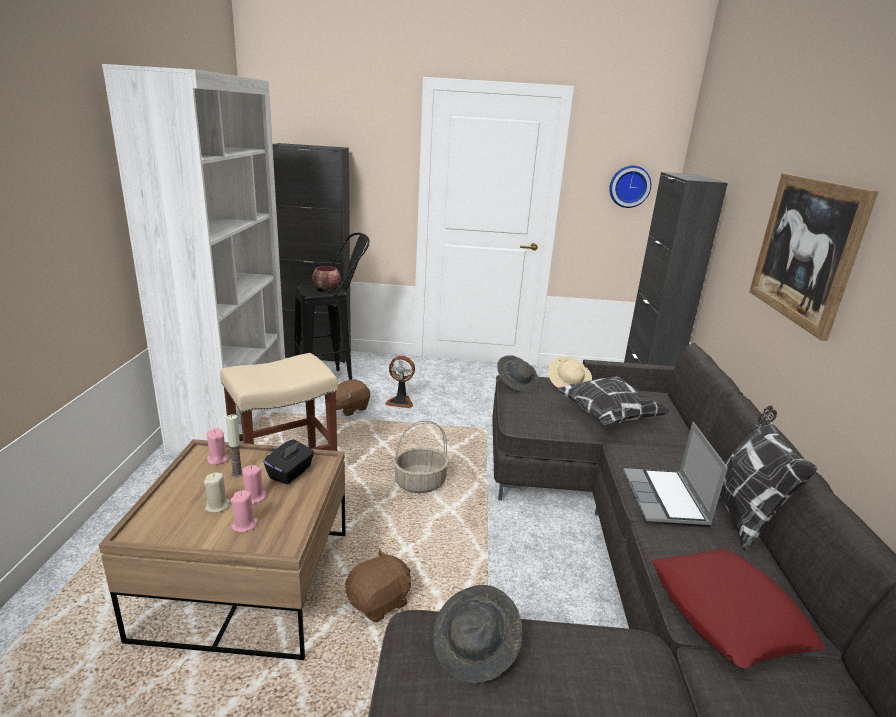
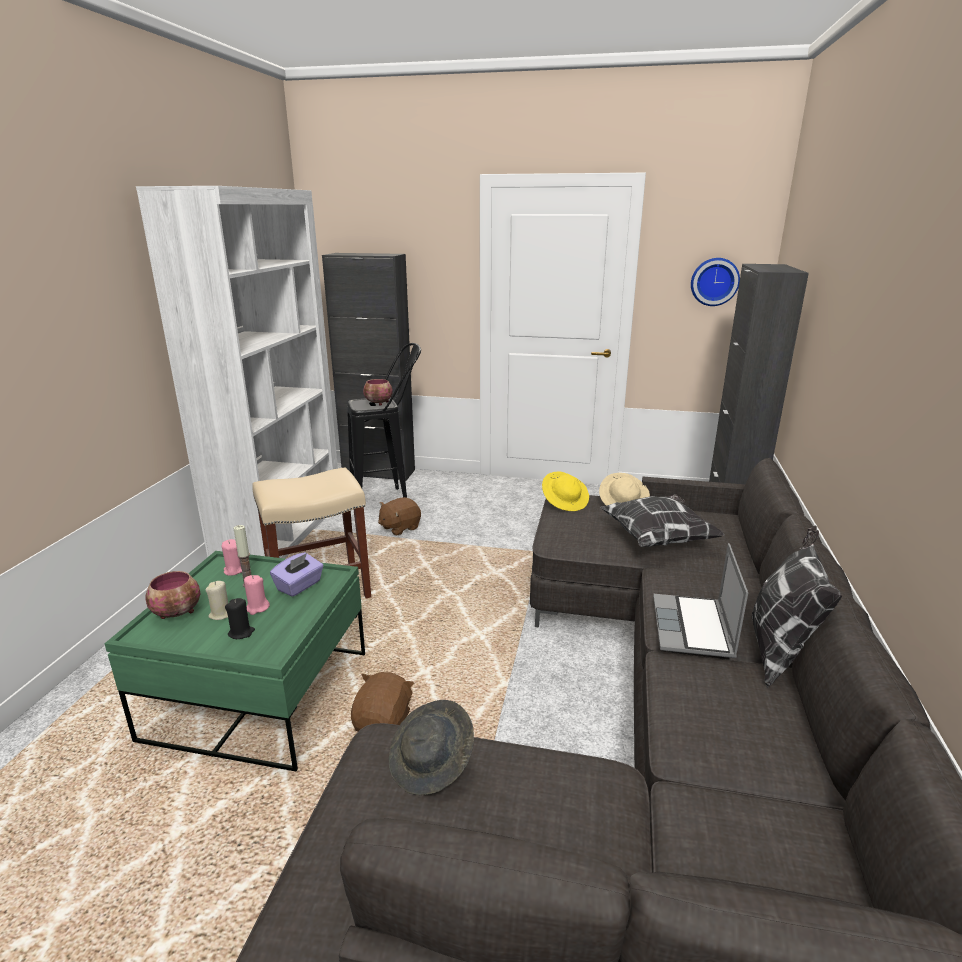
camera: 10 degrees right, 0 degrees up
(171, 507) = (178, 613): none -> bowl
(244, 525) = (241, 633): pink candle -> black candle
(248, 583) = (260, 695): brown coffee table -> green coffee table
(290, 473) = (299, 586): black tissue box -> purple tissue box
(379, 602) = (384, 722): brown plush toy -> brown plush toy turned 45 degrees counterclockwise
(400, 401) = (455, 522): fan -> none
(420, 482) = (455, 605): basket -> none
(517, 383) = (565, 502): grey hat -> yellow hat
(727, 612) = (722, 750): red pillow -> none
(805, 250) = (868, 347): picture -> none

